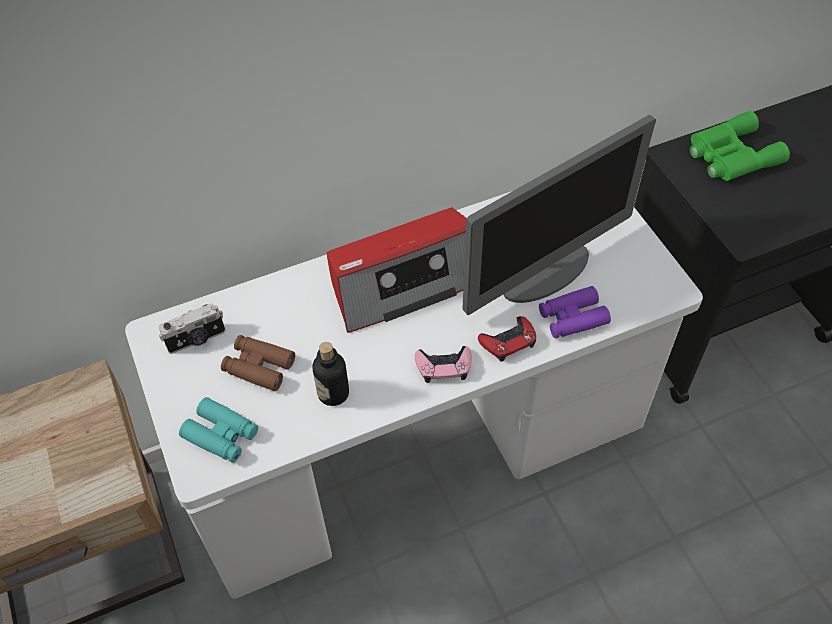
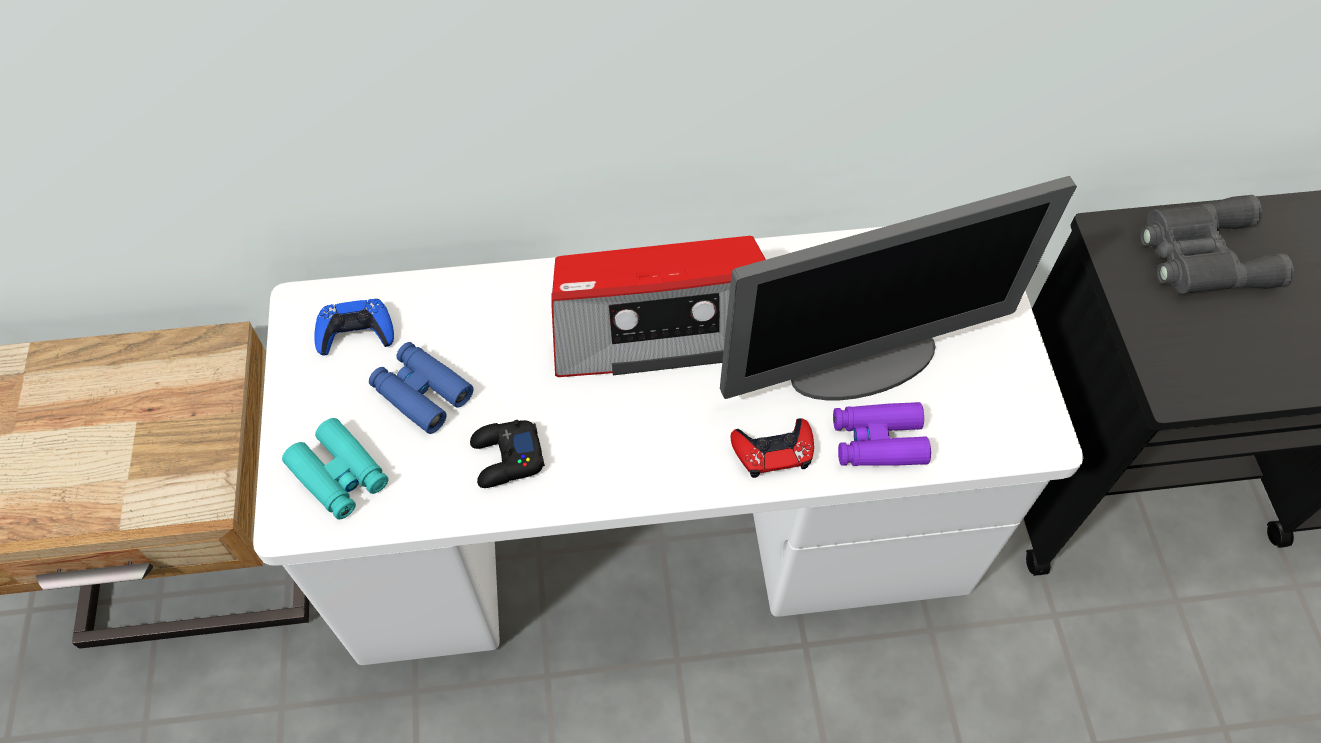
camera: 15 degrees right, 5 degrees up
(197, 340) = (356, 332): camera -> blue game controller
(259, 367) = (422, 392): brown binoculars -> blue binoculars
(333, 393) = (506, 458): bottle -> black game controller
(443, 366) = (670, 462): pink game controller -> none
(730, 155) = (1201, 255): green binoculars -> grey binoculars

